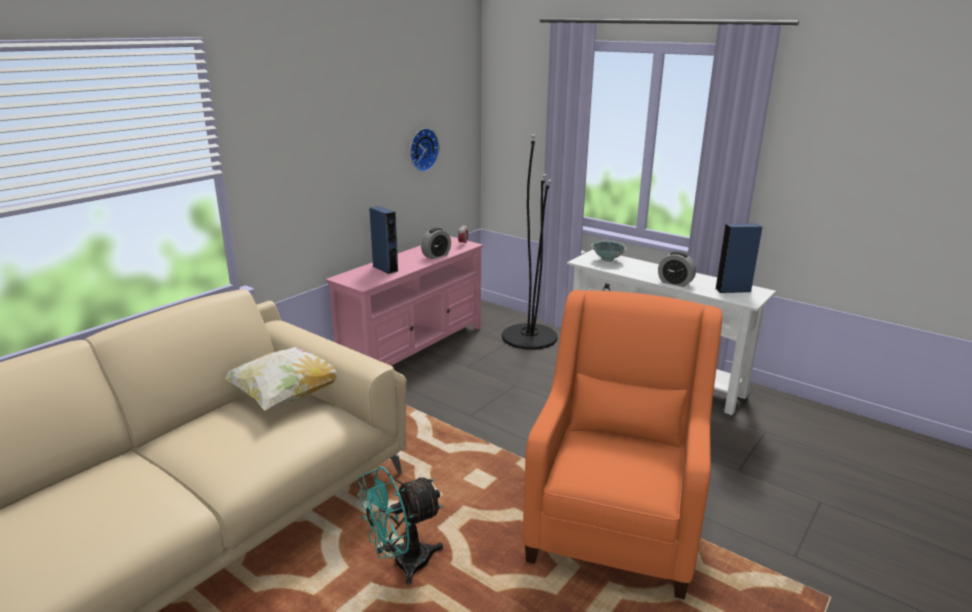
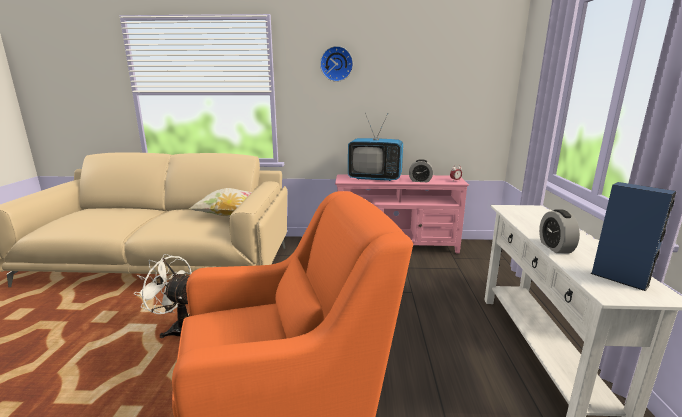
camera: 55 degrees right, 5 degrees down
(385, 268) = (375, 178): blue speaker -> television
(402, 564) = (179, 328): turquoise fan -> white fan
(422, 149) = (440, 103): wall clock -> wall clock (336, 64)
(529, 337) = (484, 273): black floor lamp -> none
(607, 260) = (532, 213): bowl -> none

